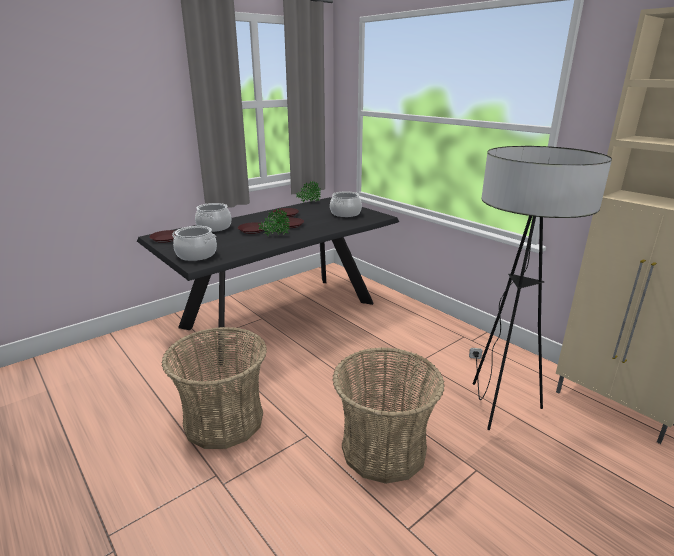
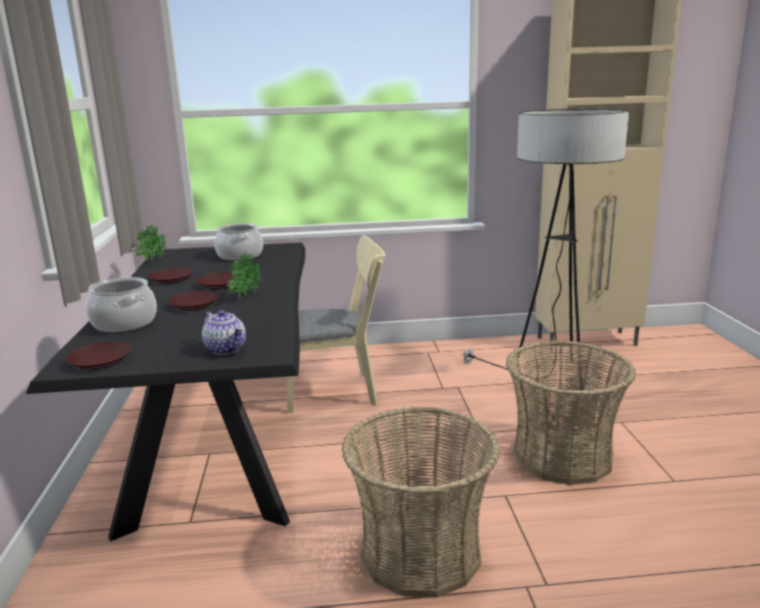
camera: 55 degrees left, 5 degrees down
(196, 255) = (226, 349): cooking pot -> teapot
(365, 326) = (338, 391): none -> beige chair

